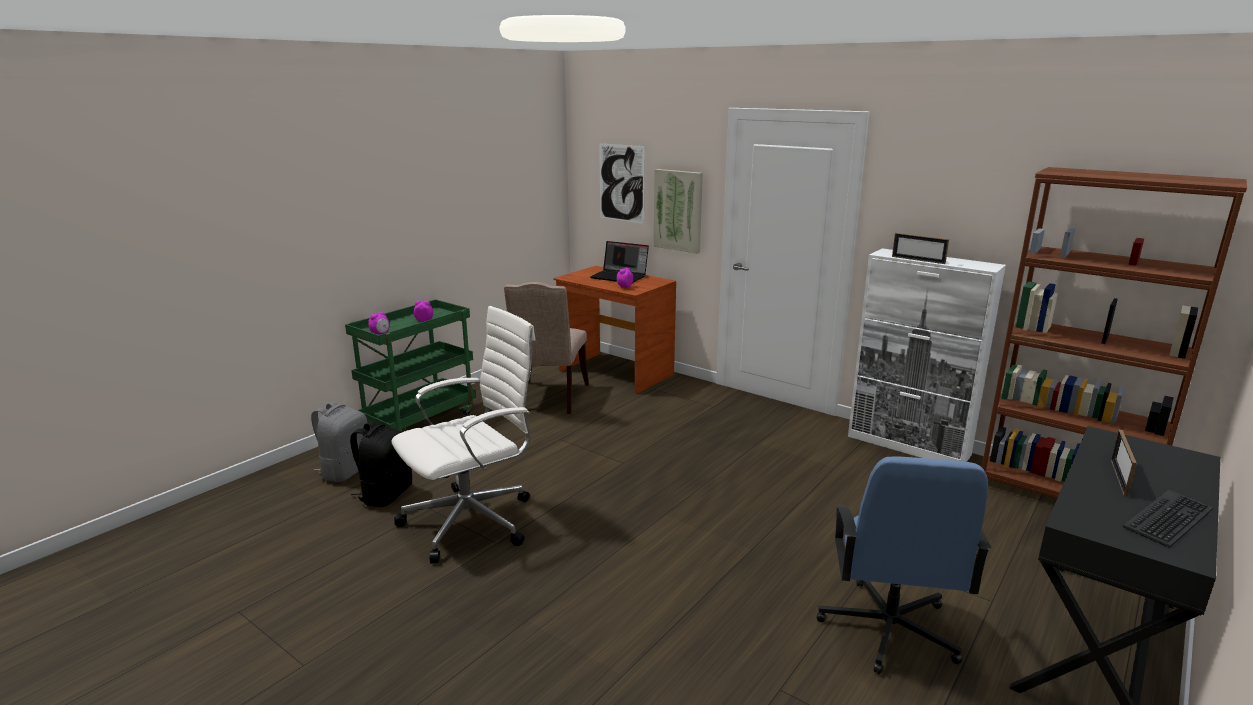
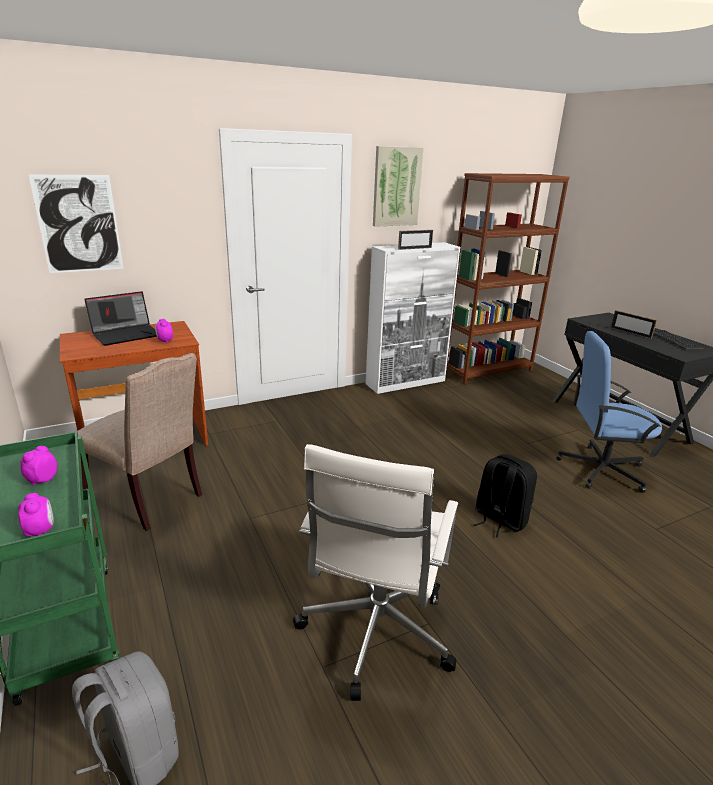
camera: 65 degrees left, 5 degrees up
(385, 494) = (252, 711): black backpack -> black backpack (499, 519)
(473, 521) = (375, 632): white office chair -> white office chair turned 150 degrees counterclockwise
(678, 210) = (170, 245): picture -> picture (396, 187)
(888, 629) = (600, 469): blue office chair -> blue office chair turned 150 degrees clockwise

